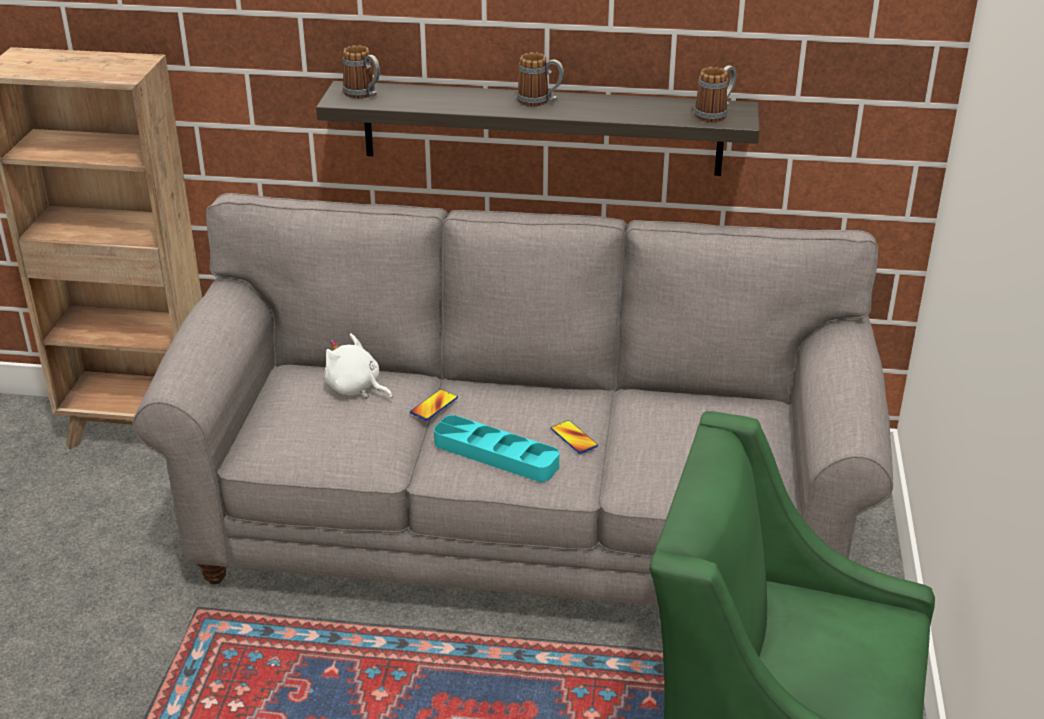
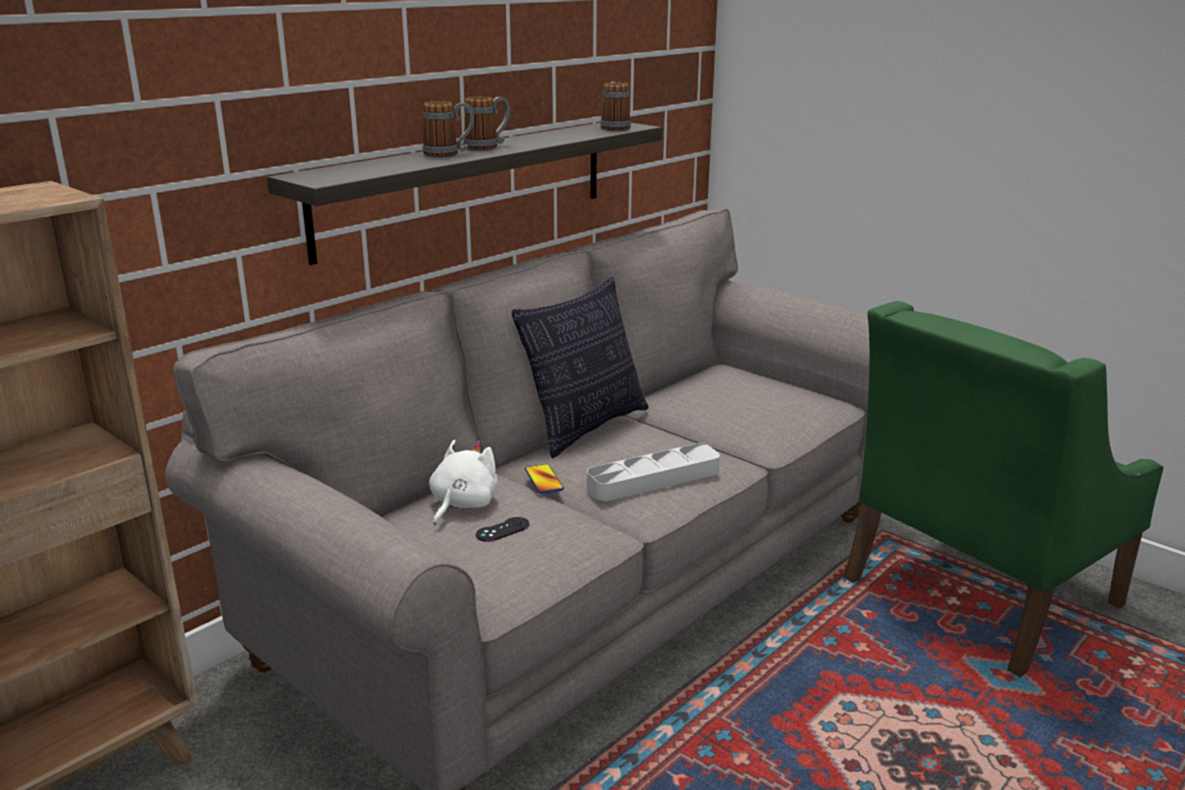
camera: 55 degrees left, 10 degrees down
(337, 420) = (502, 530): none -> black game controller
(355, 388) = (462, 504): white plush toy -> white plush toy turned 135 degrees clockwise
(364, 95) = (333, 174): mug -> mug (449, 154)
(496, 454) = (653, 479): turquoise tray -> grey tray
(551, 387) = (585, 427): none -> pillow
(574, 438) = (671, 442): phone -> none

